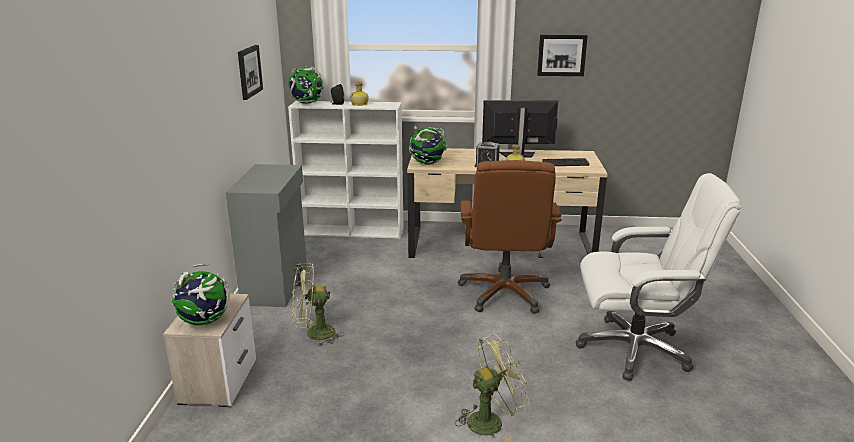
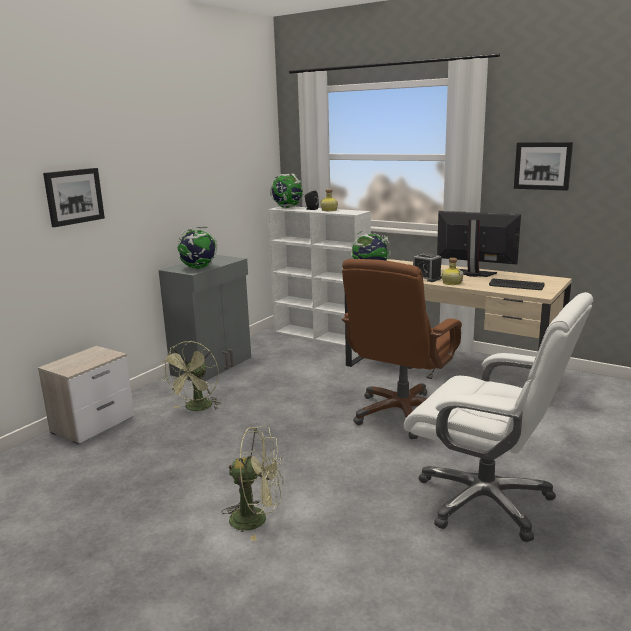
camera: 30 degrees right, 5 degrees down
(204, 322) = (72, 365): globe -> globe (198, 268)
(249, 71) = (218, 172): picture -> picture (74, 196)
(314, 334) = (197, 408): green fan -> green fan turned 90 degrees counterclockwise

